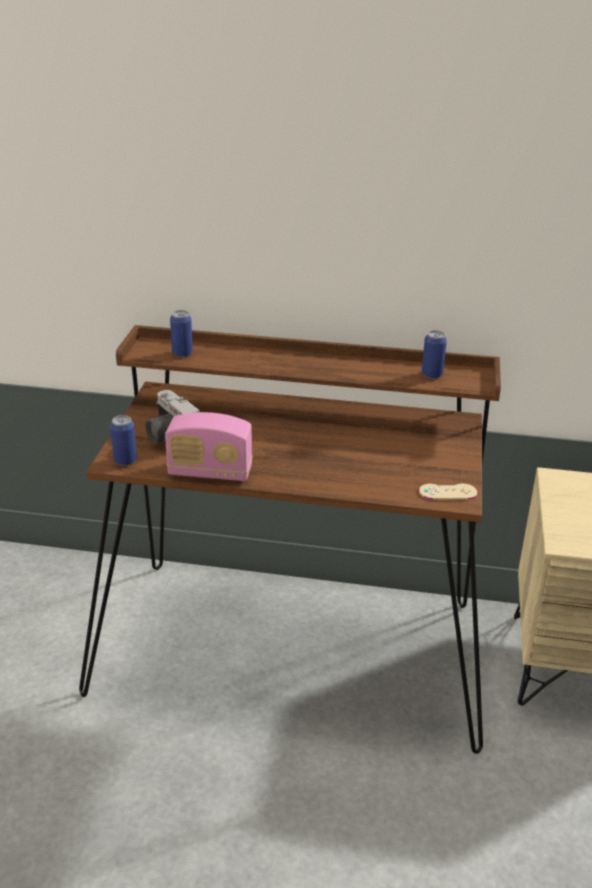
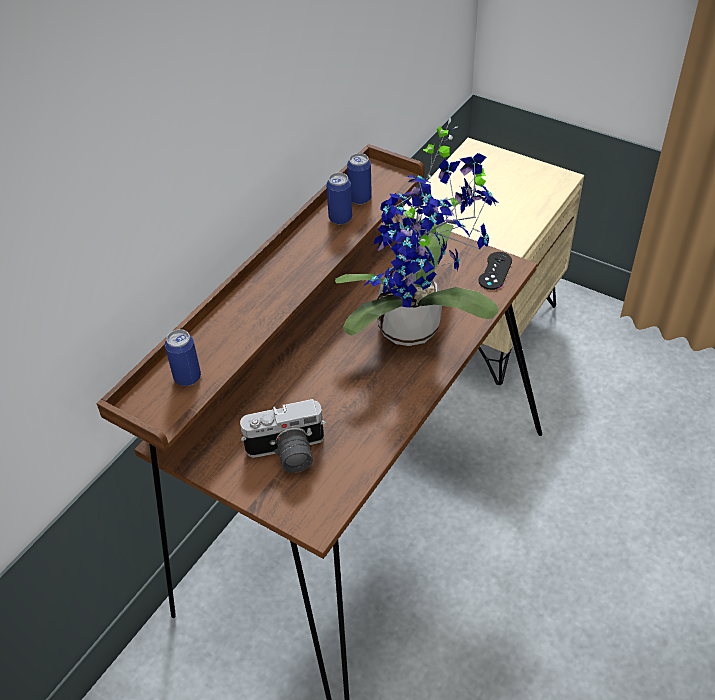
camera: 65 degrees left, 15 degrees up
(125, 460) = (319, 508): can -> can (340, 218)
(210, 472) = (382, 434): radio -> none
(339, 465) = (417, 328): none -> potted plant
(448, 492) = (495, 271): beige game controller -> black game controller

